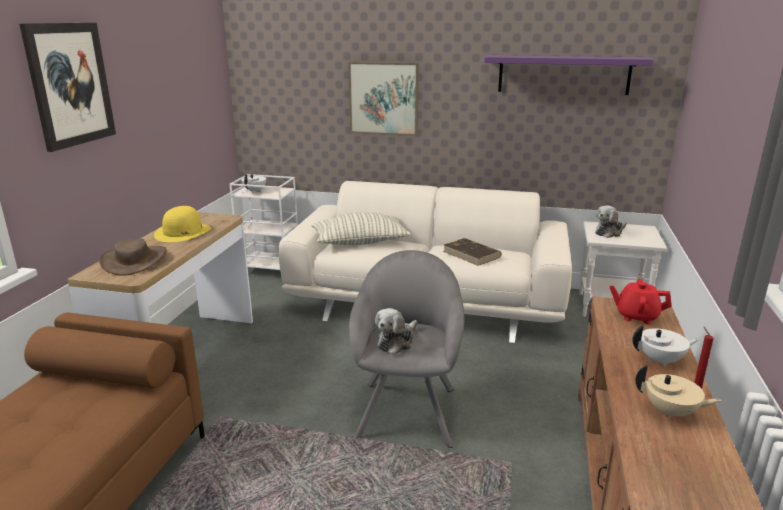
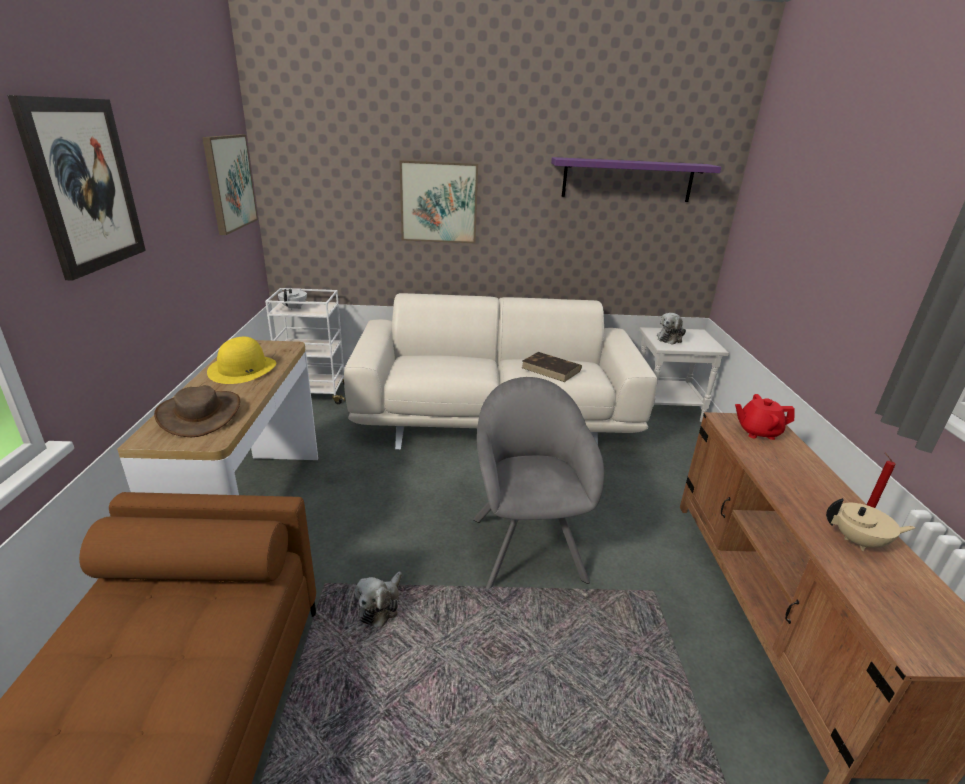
camera: 15 degrees left, 5 degrees up
(204, 83) = (229, 182): none -> picture
(360, 242) = (429, 362): pillow -> none
(396, 341) = (528, 481): plush toy -> plush toy (381, 606)
(661, 360) = (811, 481): white teapot -> none

